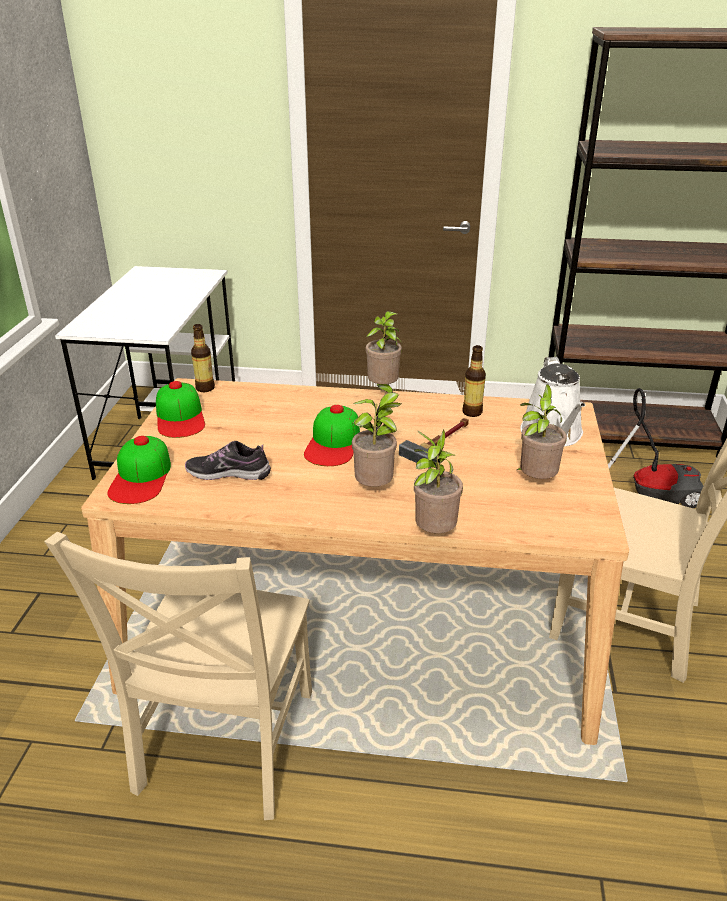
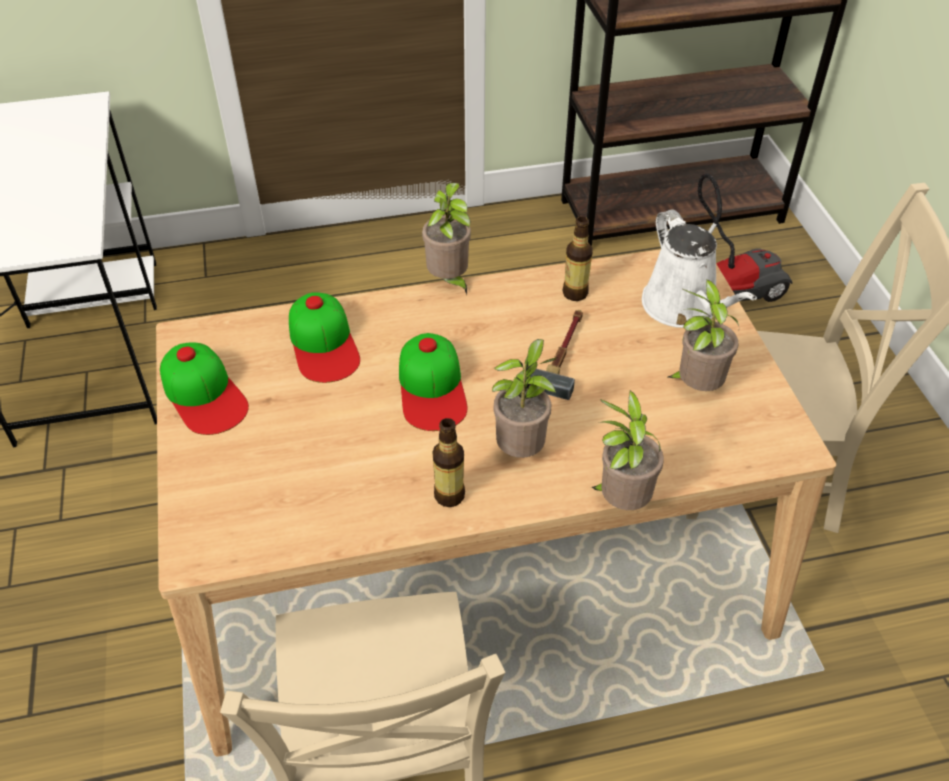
camera: 20 degrees left, 15 degrees up
(141, 477) = (212, 515): cap -> cap (324, 344)
(205, 388) = (209, 333): bottle -> bottle (449, 495)
(229, 473) = (325, 476): shoe -> none

